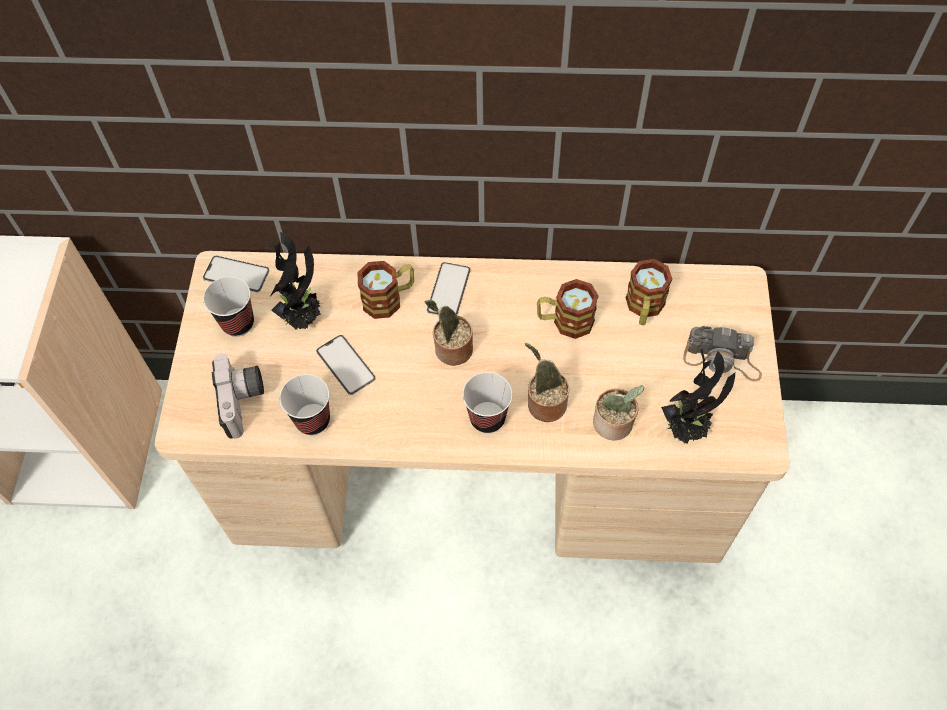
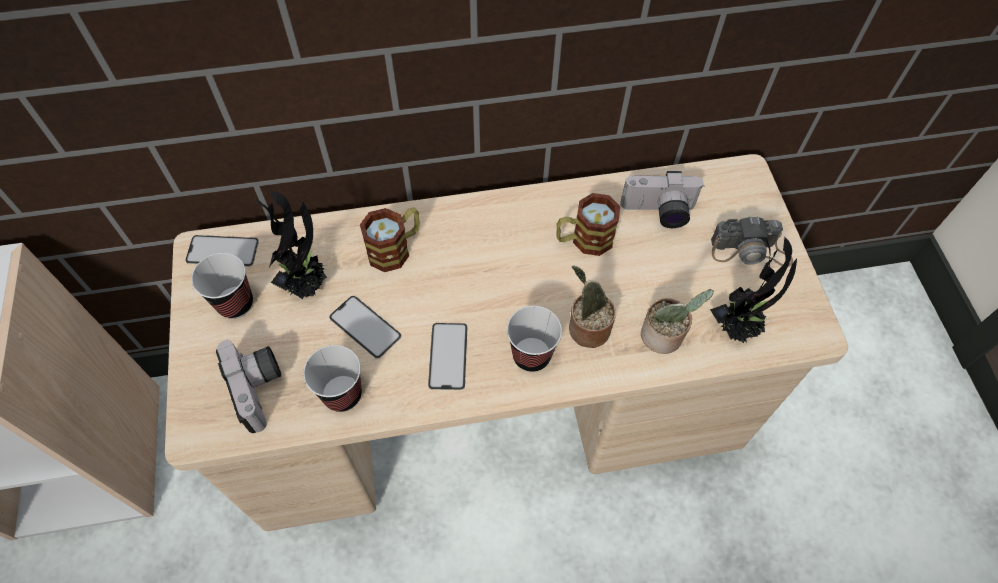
camera: 15 degrees left, 0 degrees up
(448, 290) = (456, 229): phone -> phone (448, 356)
(451, 350) = (474, 290): potted plant -> none
(644, 308) = (659, 213): mug -> camera

